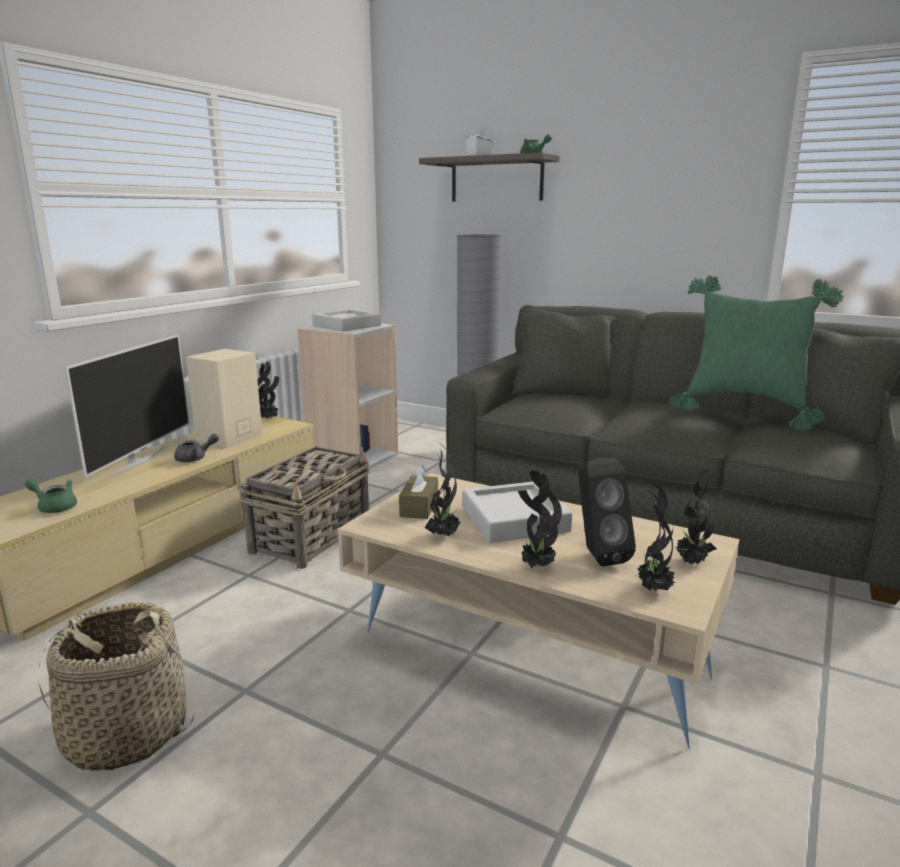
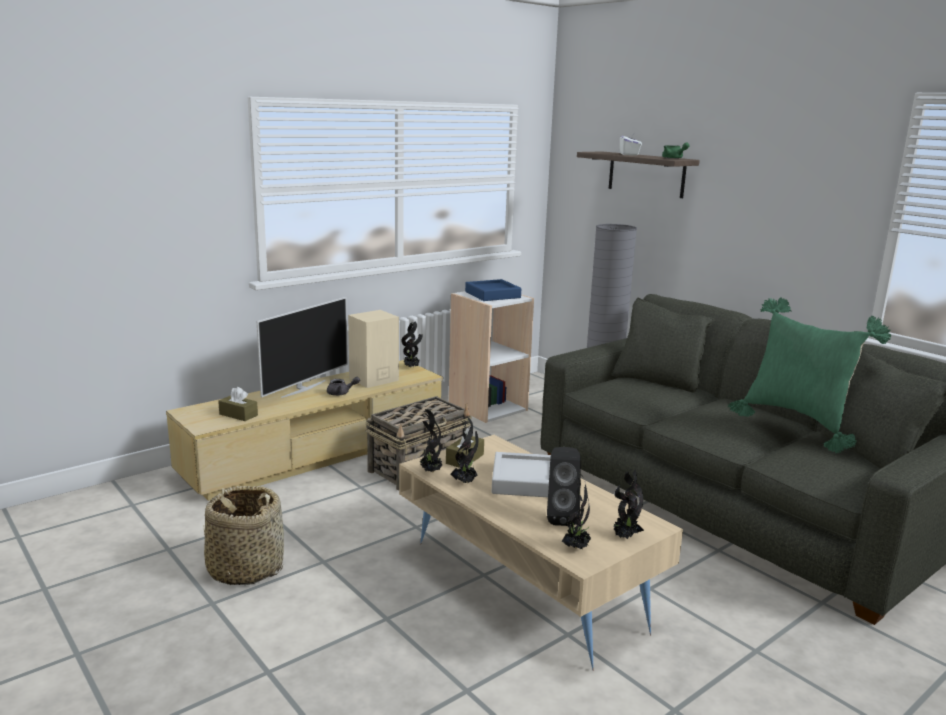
camera: 20 degrees right, 0 degrees up
(54, 507) = (238, 415): green teapot -> brown tissue box
(347, 326) = (492, 295): grey tray -> blue tray
(536, 567) = (510, 516): potted plant -> potted plant (430, 472)

